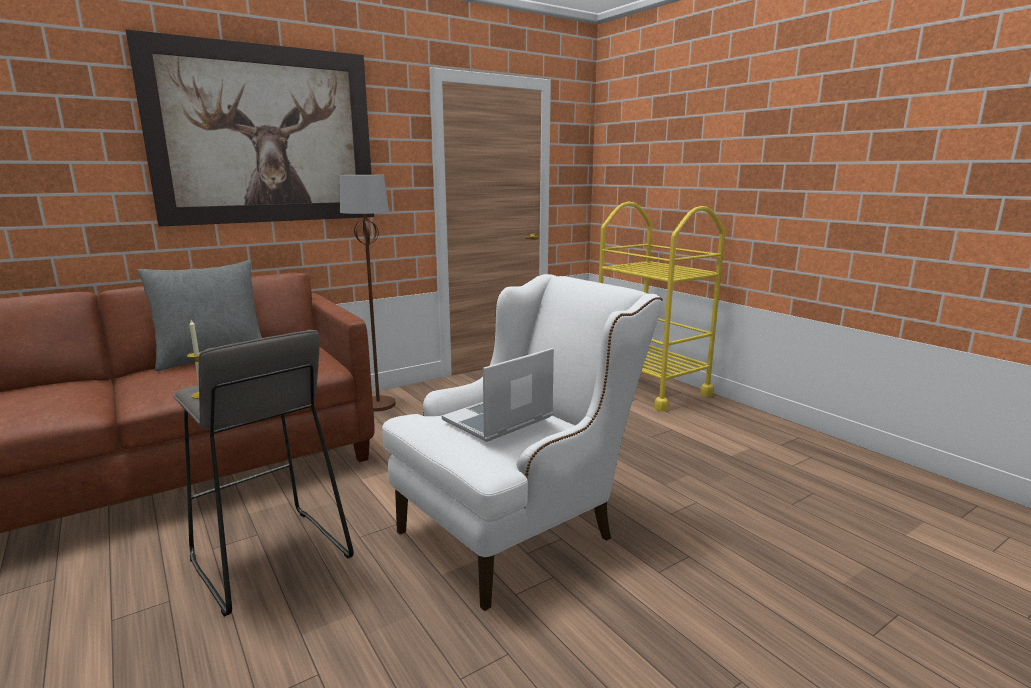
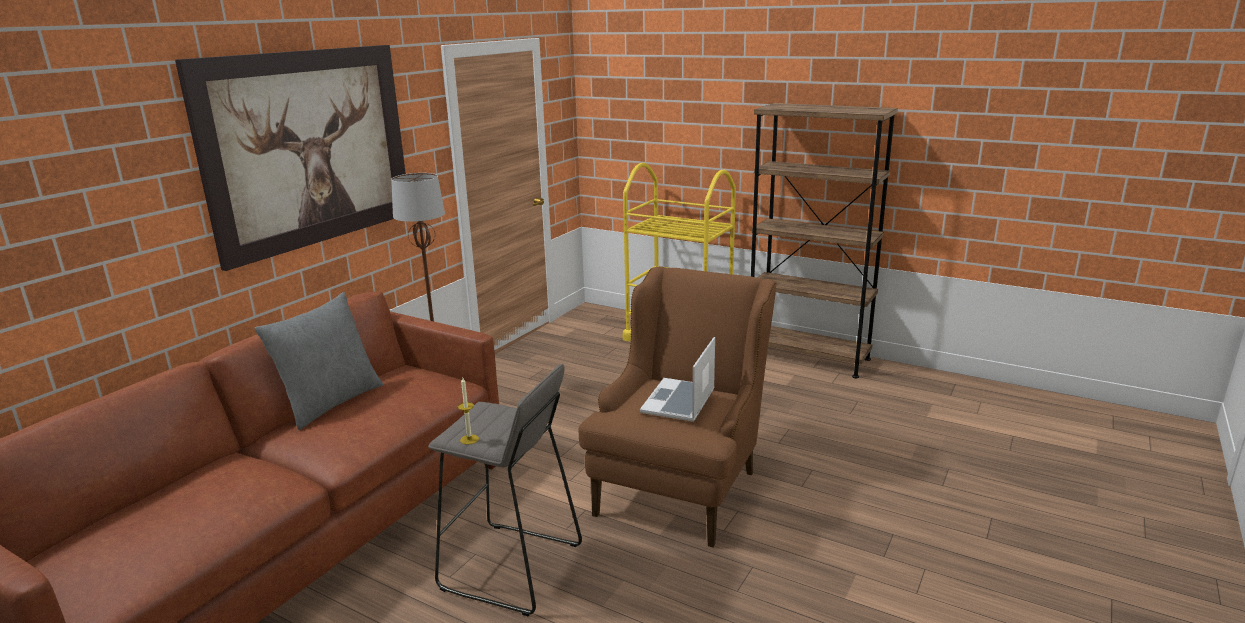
camera: 25 degrees left, 5 degrees up
(521, 526) = (682, 483): white armchair -> brown armchair
(781, 433) = (807, 357): none -> brown bookcase

